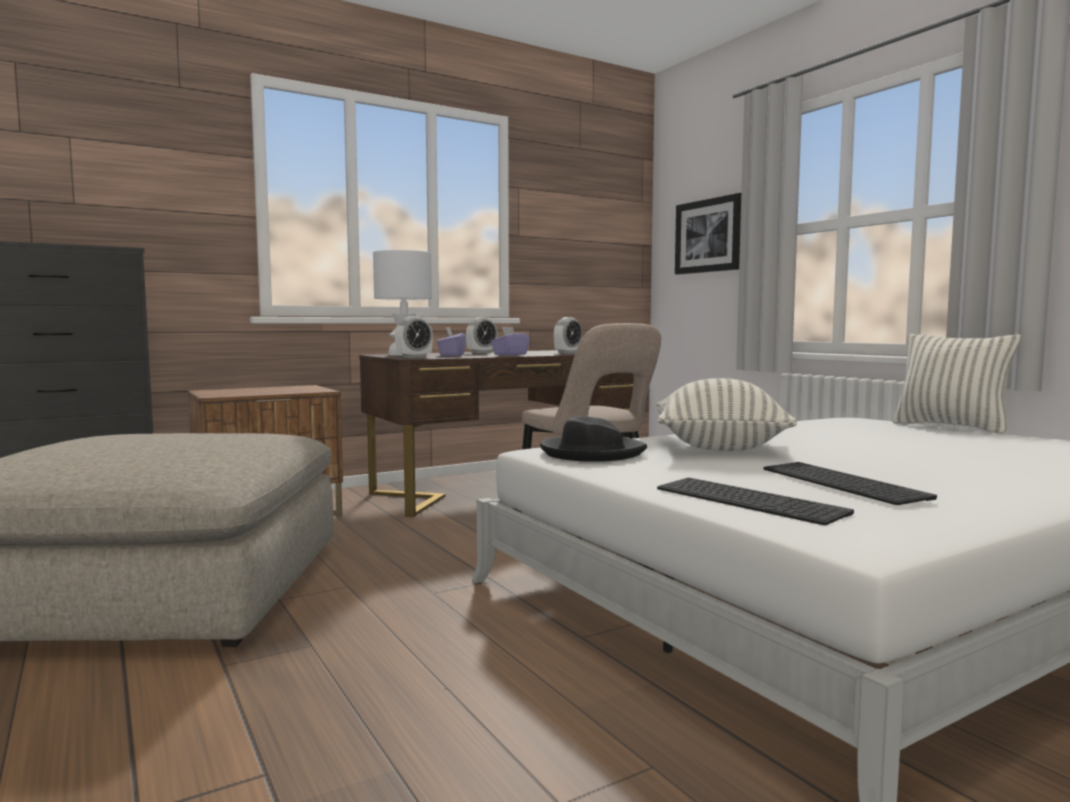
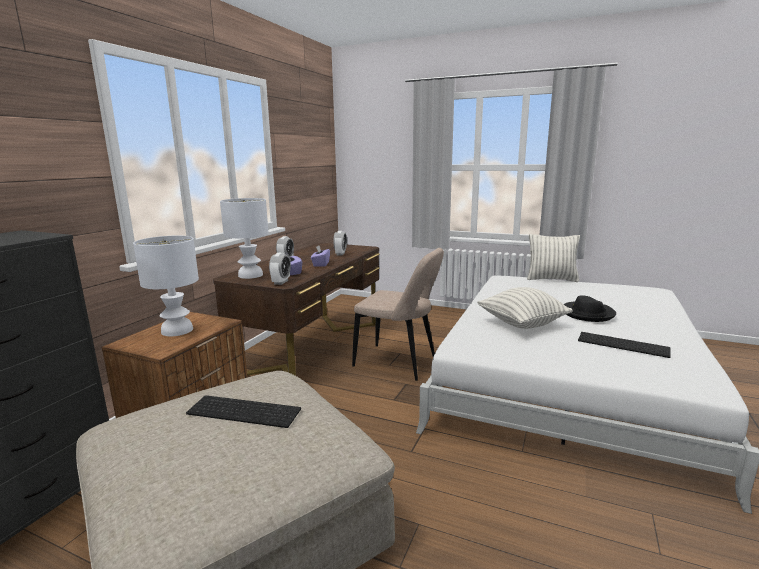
camera: 35 degrees left, 10 degrees up
(267, 390) = (177, 330): none -> white table lamp
(591, 453) = (483, 345): black hat -> black hat (587, 313)
(708, 236) = (383, 164): picture -> none
(752, 500) = (626, 370): keyboard -> keyboard (246, 410)

